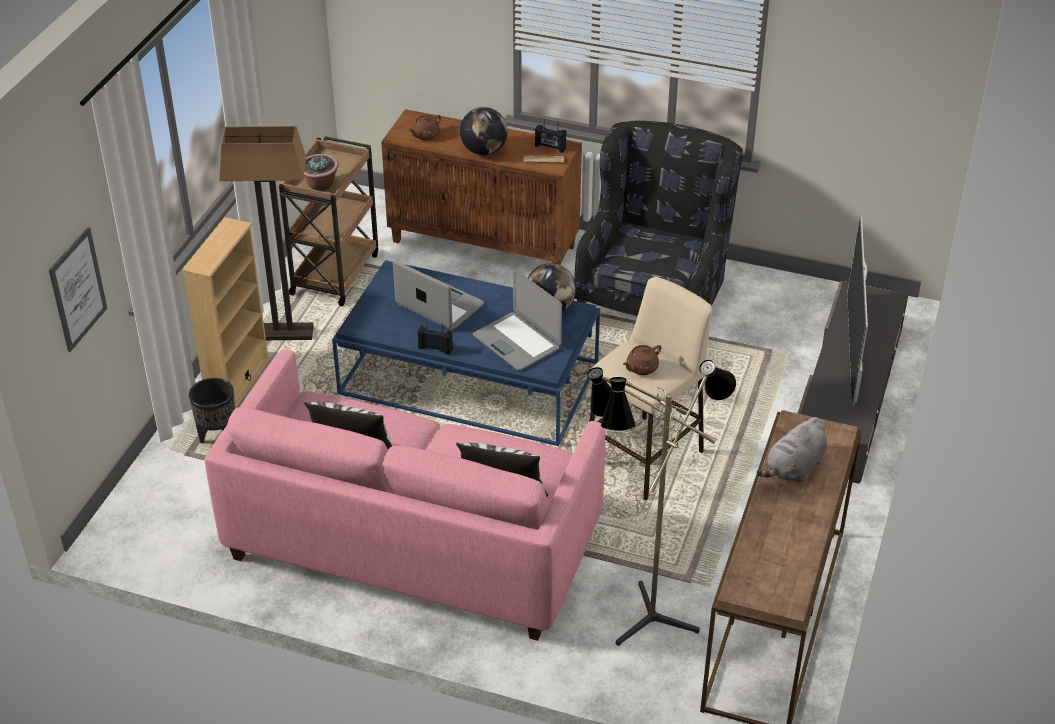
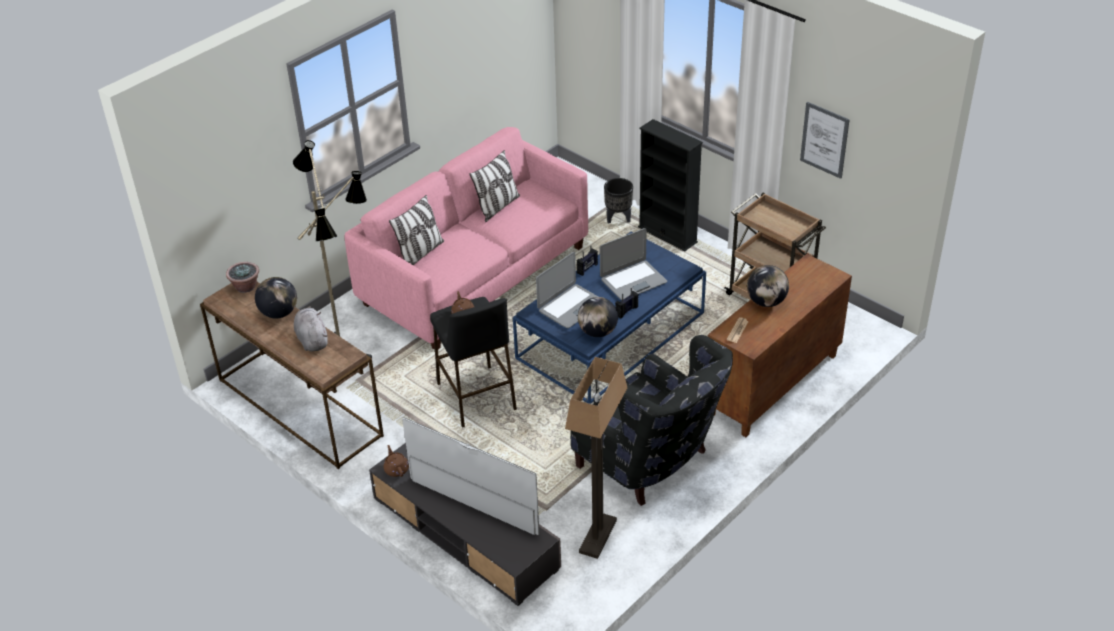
camera: 115 degrees right, 0 degrees up
(77, 289) = (603, 46): picture -> picture (824, 140)
(238, 382) = (667, 234): beige bookcase -> black bookcase
(283, 334) = (709, 262): floor lamp -> floor lamp (597, 536)
(320, 185) = (761, 216): potted plant -> potted plant (245, 287)
(425, 135) = (804, 277): brown teapot -> brown teapot (396, 469)
(517, 342) = (570, 306): laptop -> laptop turned 150 degrees clockwise
(550, 147) = (754, 339): radio -> radio (626, 311)
(645, 457) = (476, 397): beige stool -> black stool
(771, 522) = (279, 313): none -> globe

